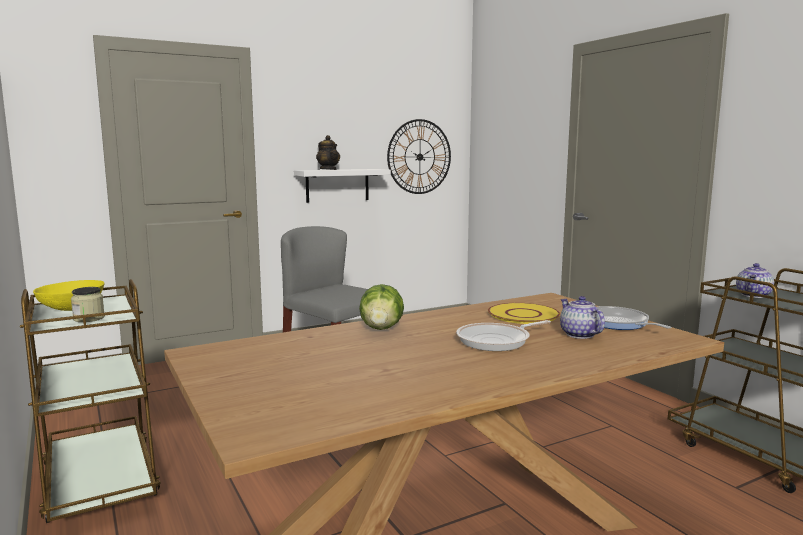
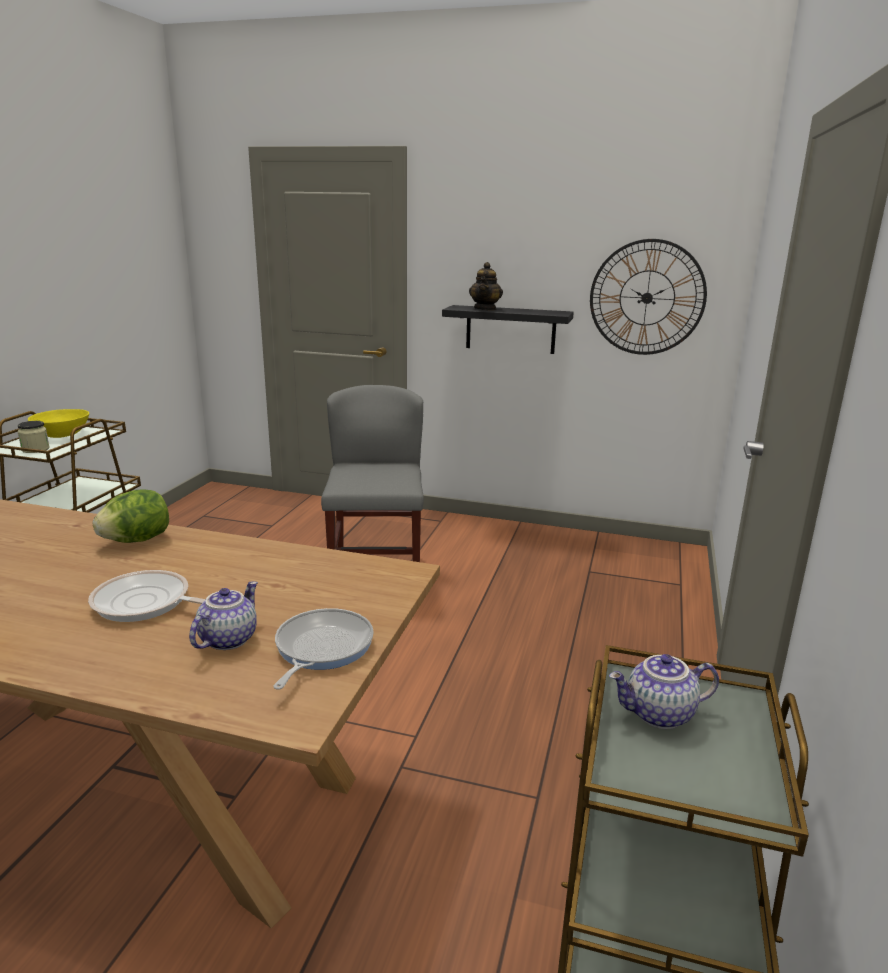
camera: 45 degrees right, 10 degrees up
(337, 185) = (510, 329): white shelf -> black shelf
(523, 314) = (287, 583): yellow plate -> none

